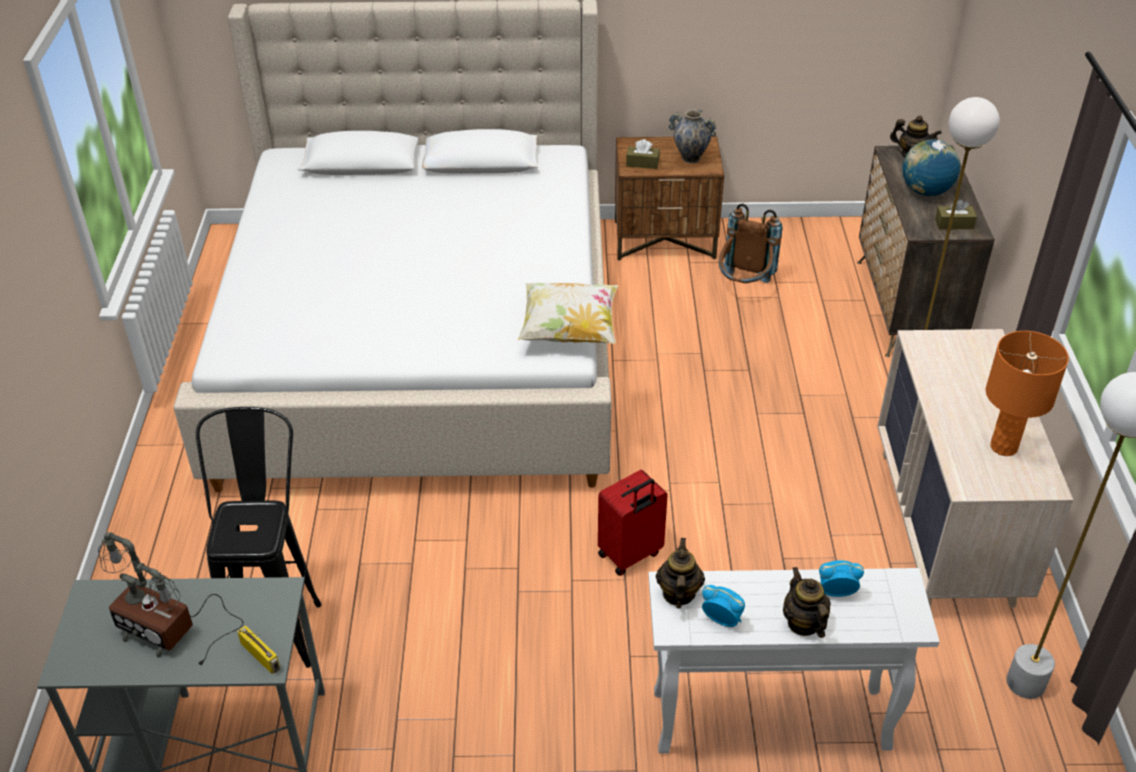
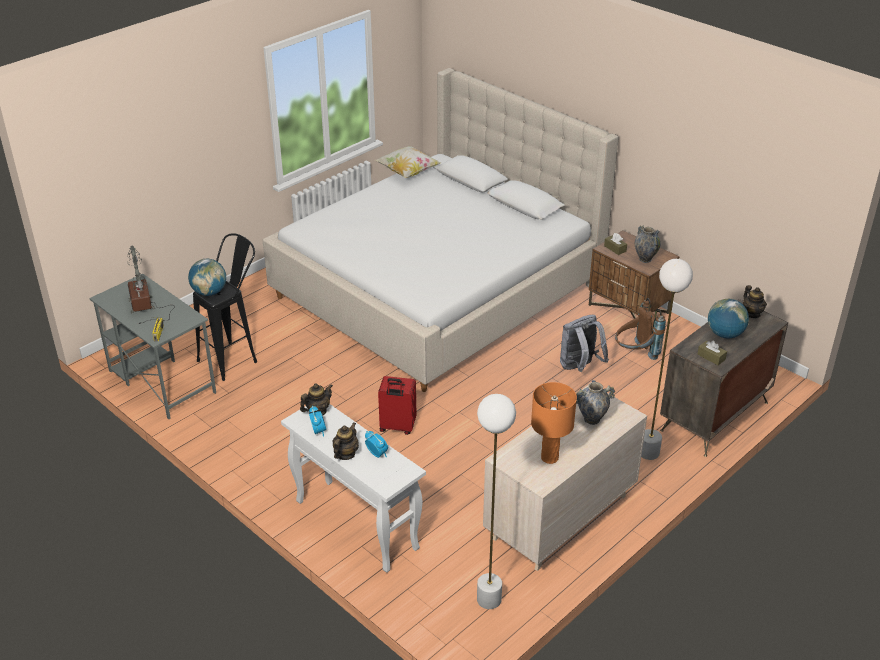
camera: 45 degrees right, 5 degrees down
(237, 536) = (209, 292): none -> globe
(569, 331) = (444, 296): pillow -> pillow (408, 172)
(713, 338) = (579, 367): none -> grey backpack
(966, 371) = (591, 419): none -> vase

